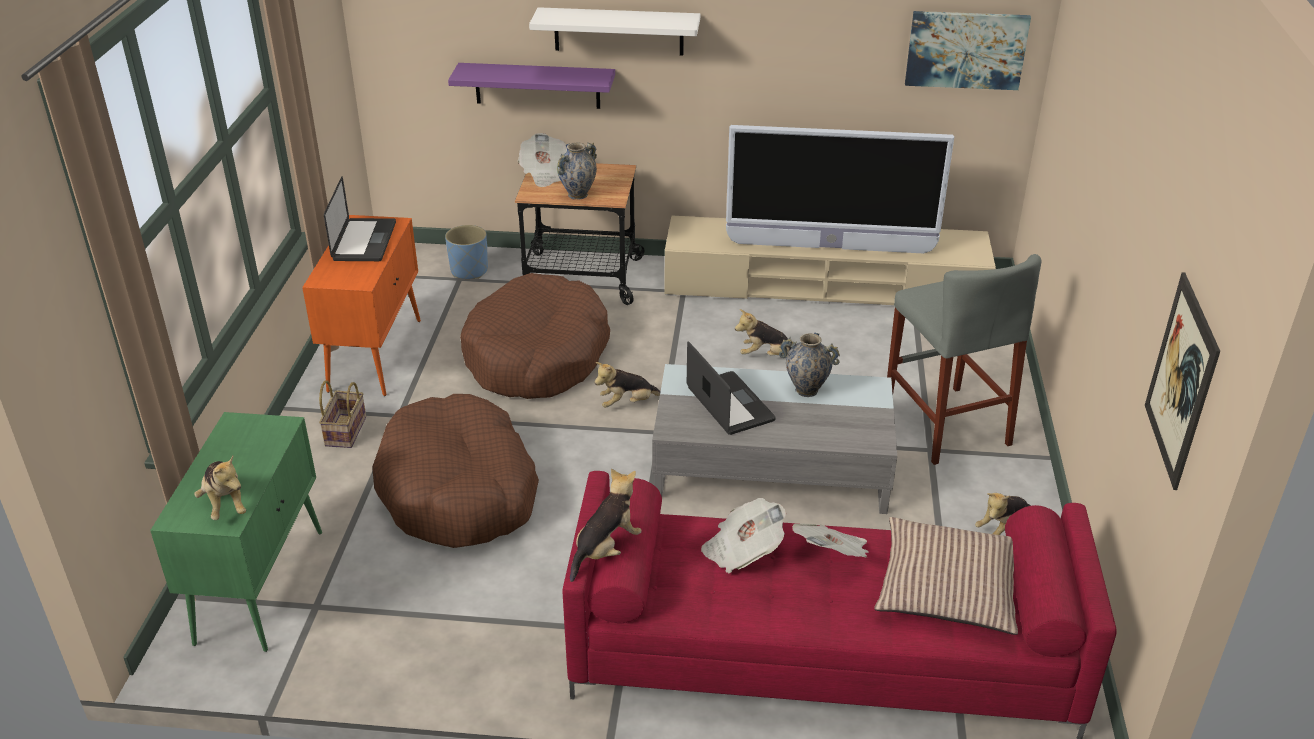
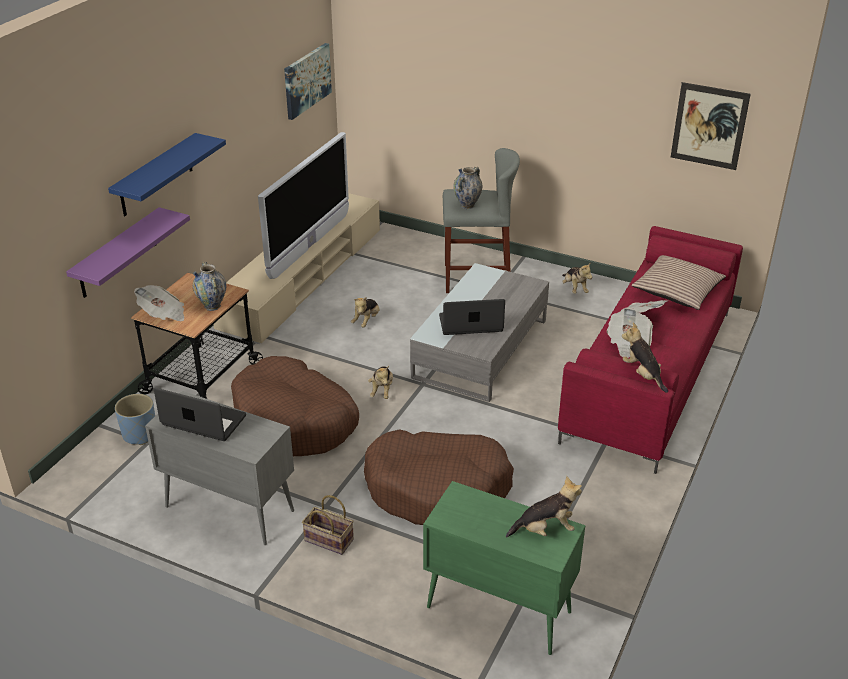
camera: 70 degrees left, 0 degrees up
(375, 354) = (228, 508): orange cabinet -> grey cabinet
(618, 31) = (156, 175): white shelf -> blue shelf
(806, 390) = (471, 293): vase -> vase (467, 205)

